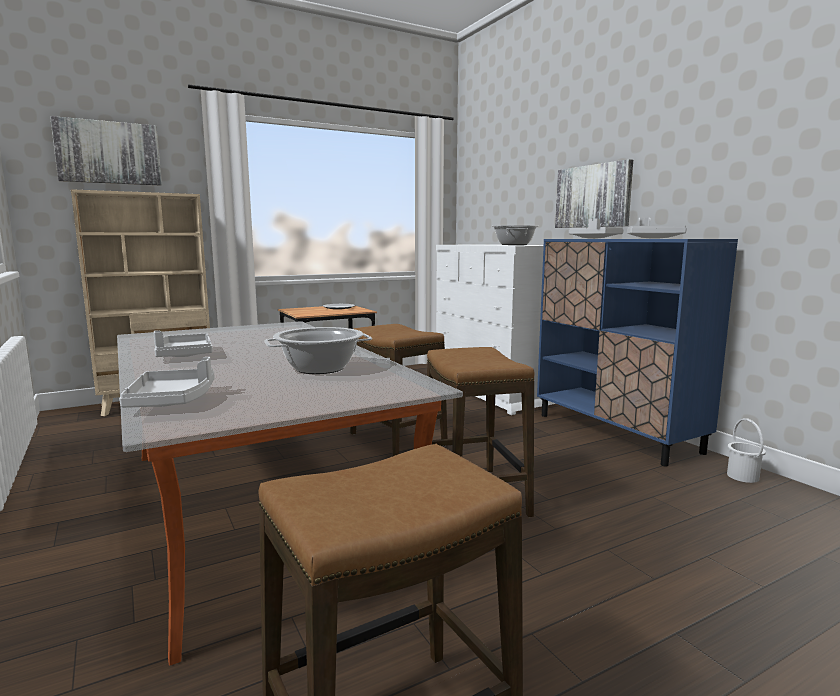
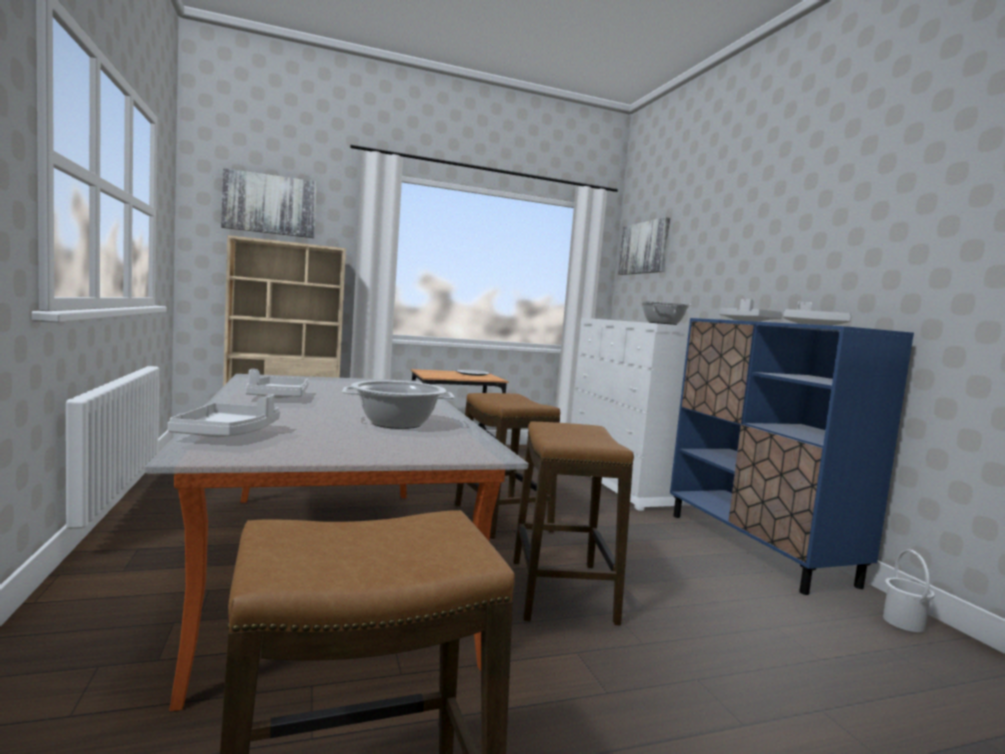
camera: 10 degrees right, 5 degrees down
(593, 196) = (754, 276): picture -> picture (644, 248)

